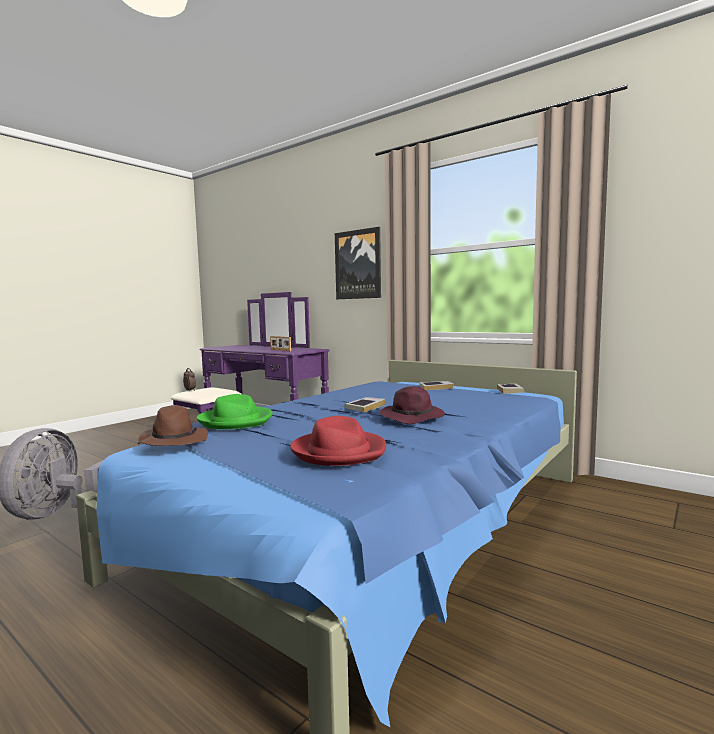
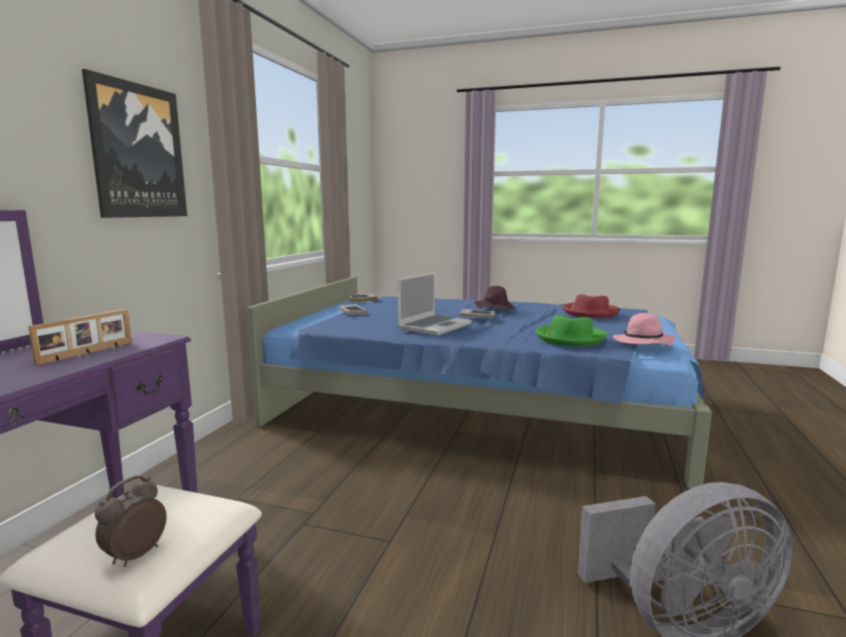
camera: 110 degrees left, 5 degrees up
(173, 441) = (643, 343): brown hat -> pink hat
(342, 397) = (434, 326): none -> laptop

